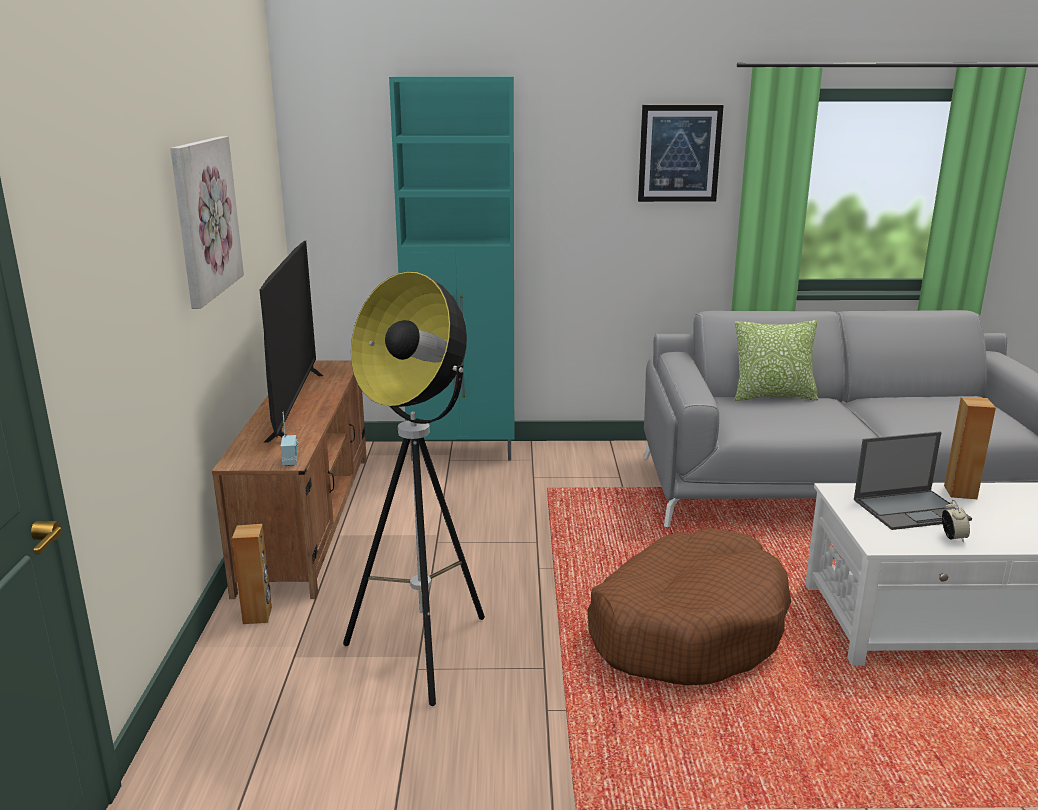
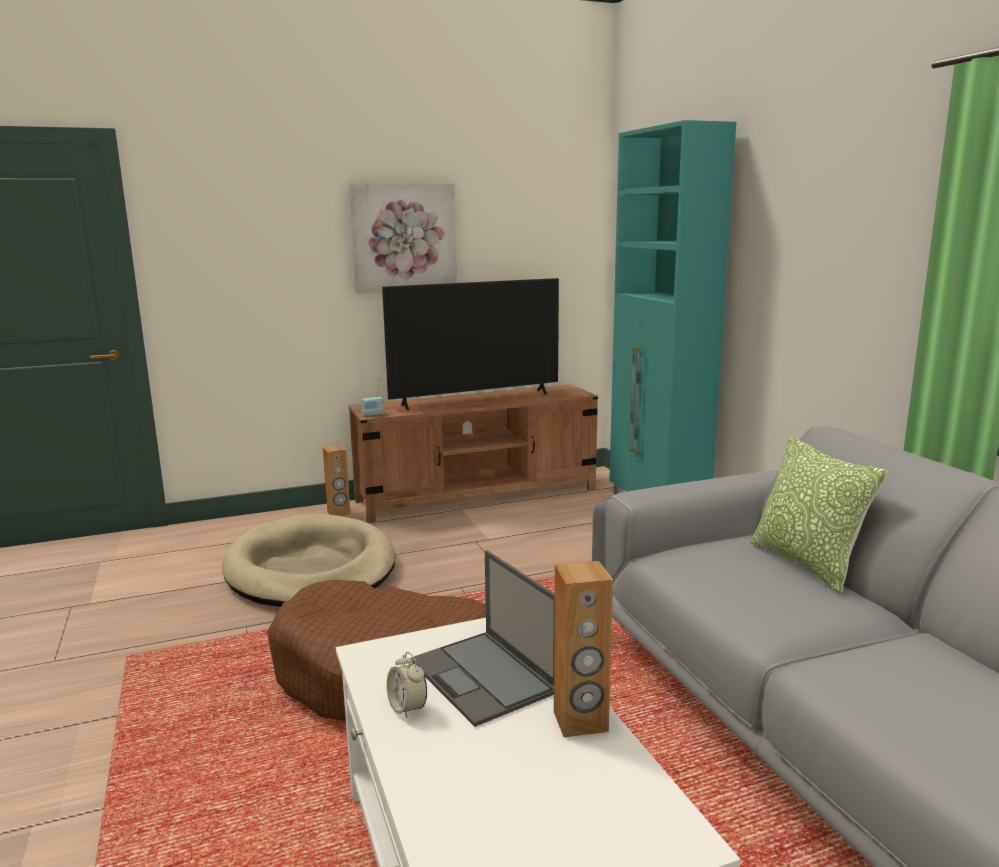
camera: 70 degrees right, 5 degrees down
(425, 652) = (311, 569): floor lamp -> beige dog bed
(679, 153) = (882, 206): picture -> none
(952, 537) = (407, 708): alarm clock -> alarm clock turned 75 degrees clockwise

